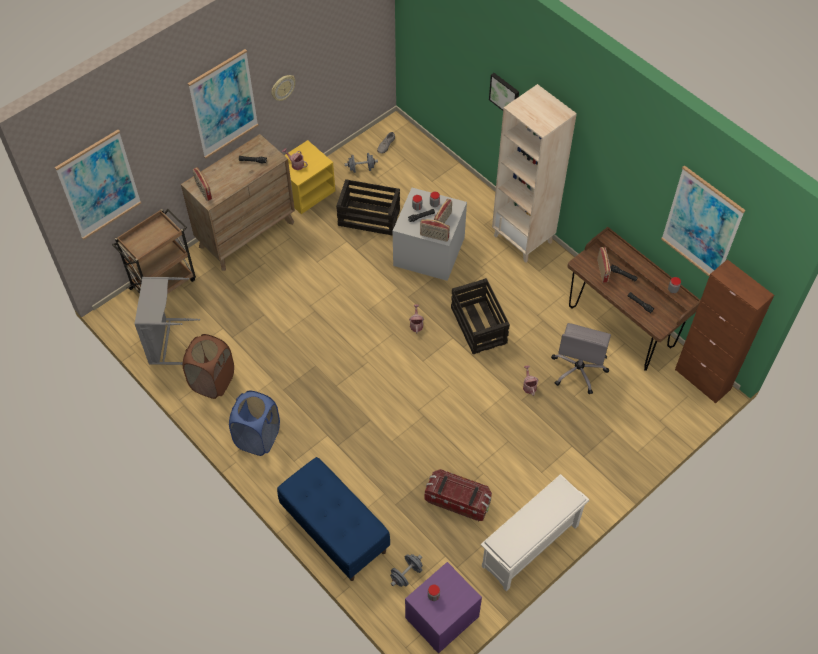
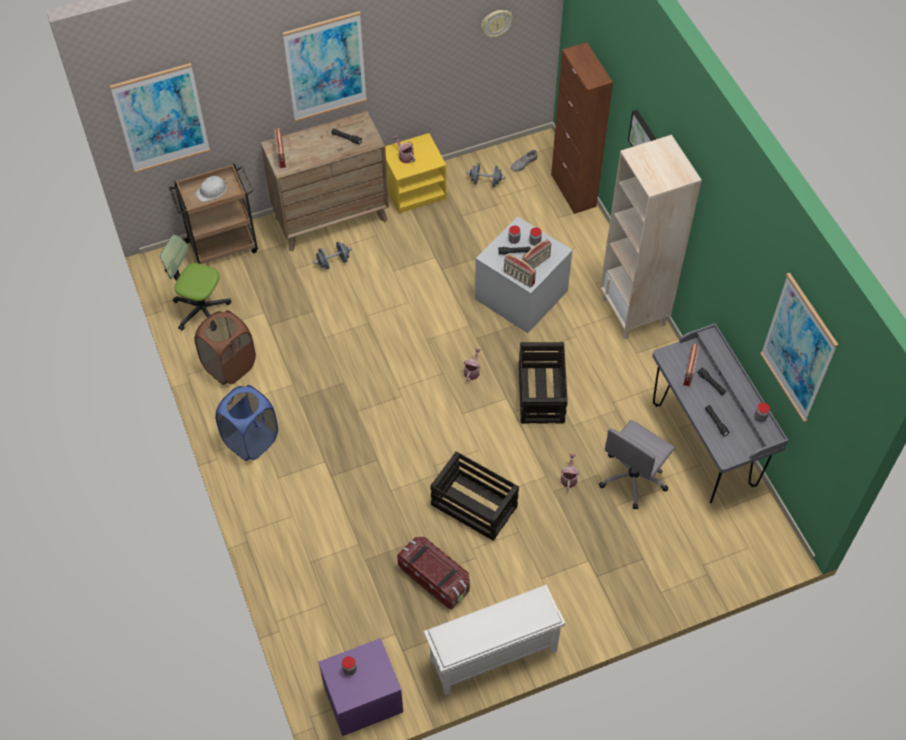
camera: 20 degrees right, 0 degrees up
(151, 237) = (212, 191): none -> white hard hat
(167, 341) = (201, 309): grey laundry basket -> office chair
(282, 87) = (403, 66): wall clock -> wall clock (496, 23)
(334, 530) = (289, 565): blue bench -> none
(369, 217) = (471, 238): crate -> crate (475, 506)
(406, 574) = (345, 639): grey dumbbell -> grey dumbbell (333, 262)
(621, 327) = (704, 445): brown desk -> grey desk
(702, 379) = (774, 534): brown cabinet -> brown cabinet (573, 190)

